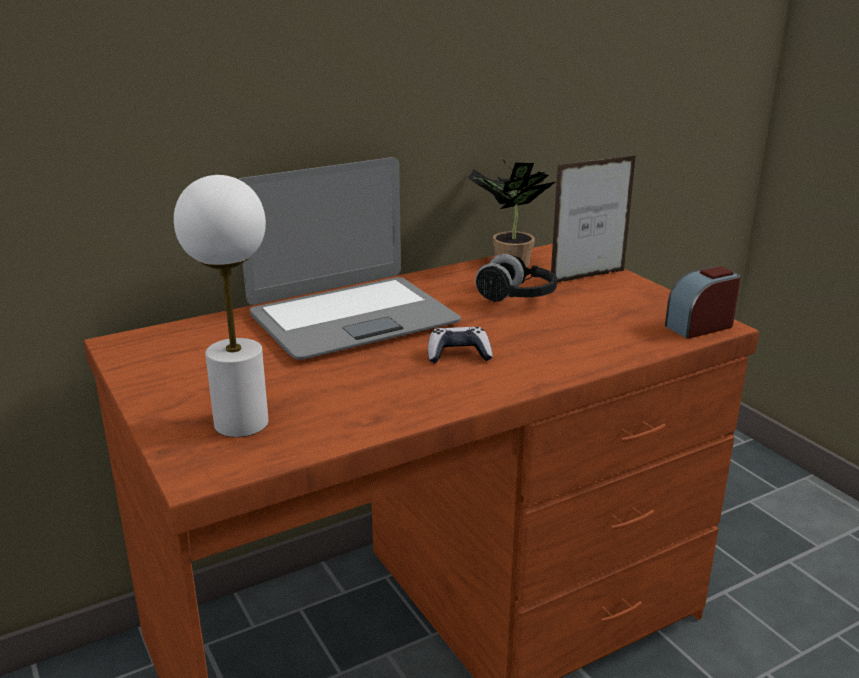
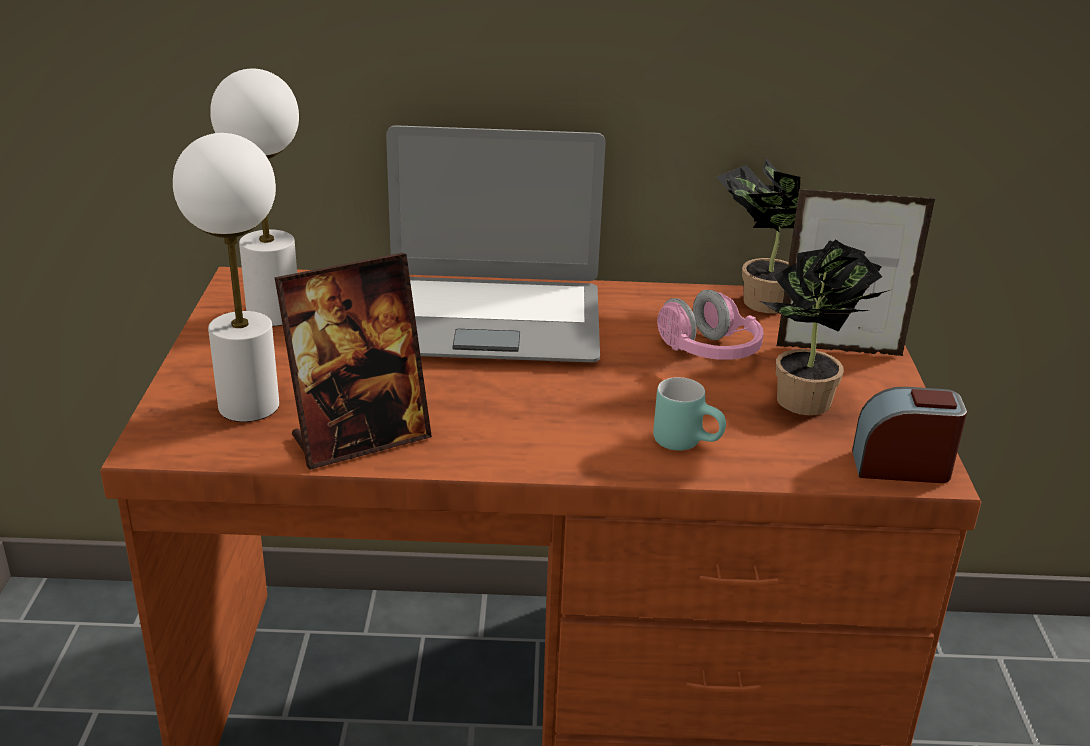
camera: 30 degrees right, 5 degrees up
(177, 358) = (273, 313): none -> white table lamp
(358, 416) = (360, 439): none -> picture frame
(458, 354) = (550, 403): game controller -> none
(516, 298) = (708, 352): black headphones -> pink headphones
(572, 350) = (688, 442): none -> turquoise mug
(610, 310) = (808, 405): none -> potted plant

